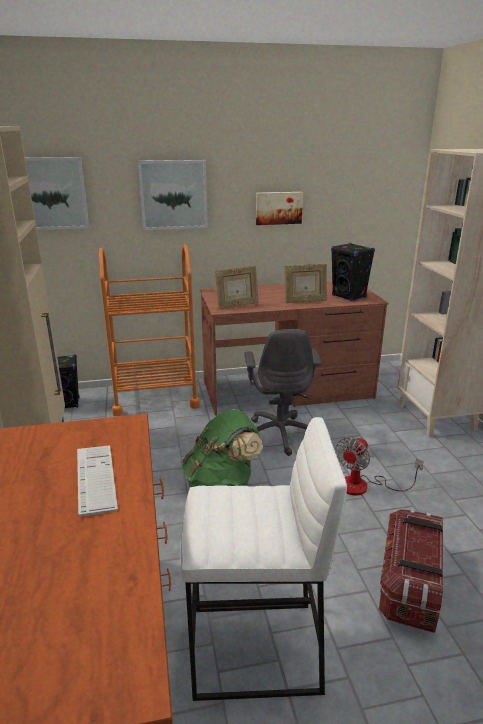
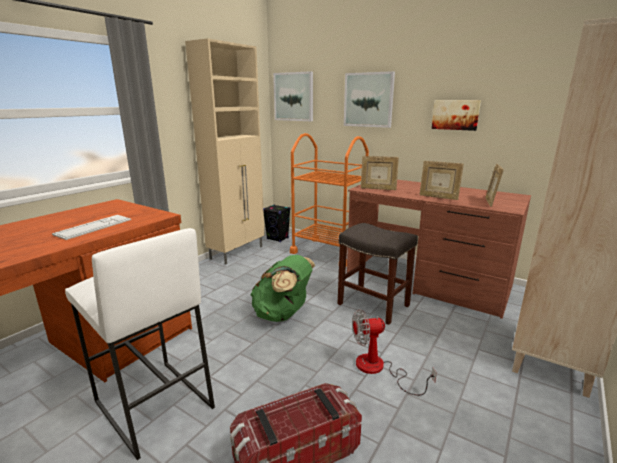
camera: 45 degrees right, 5 degrees down
(280, 434) = (372, 304): grey office chair -> grey stool
(349, 296) = (490, 203): black speaker -> picture frame

